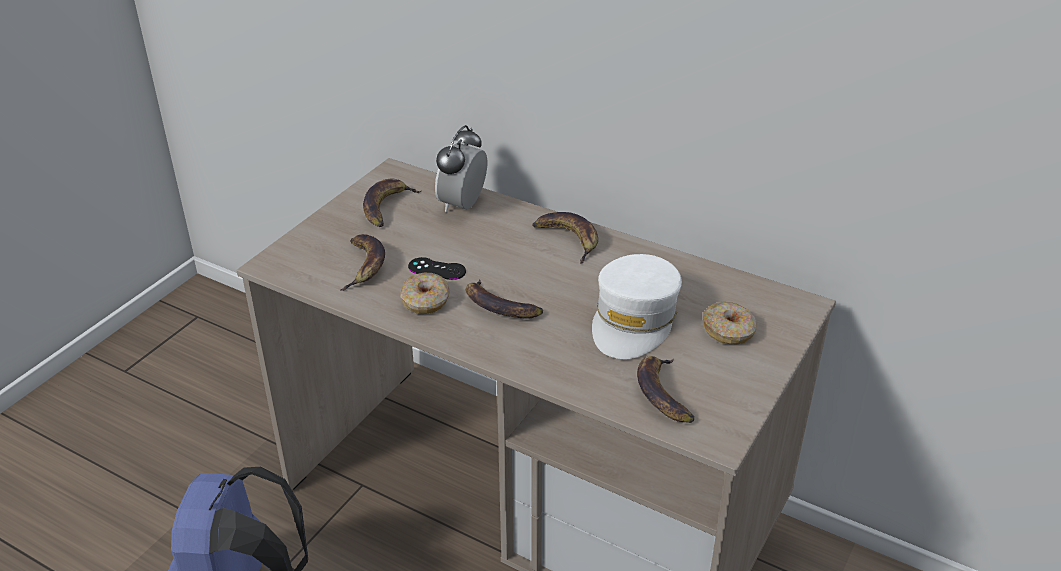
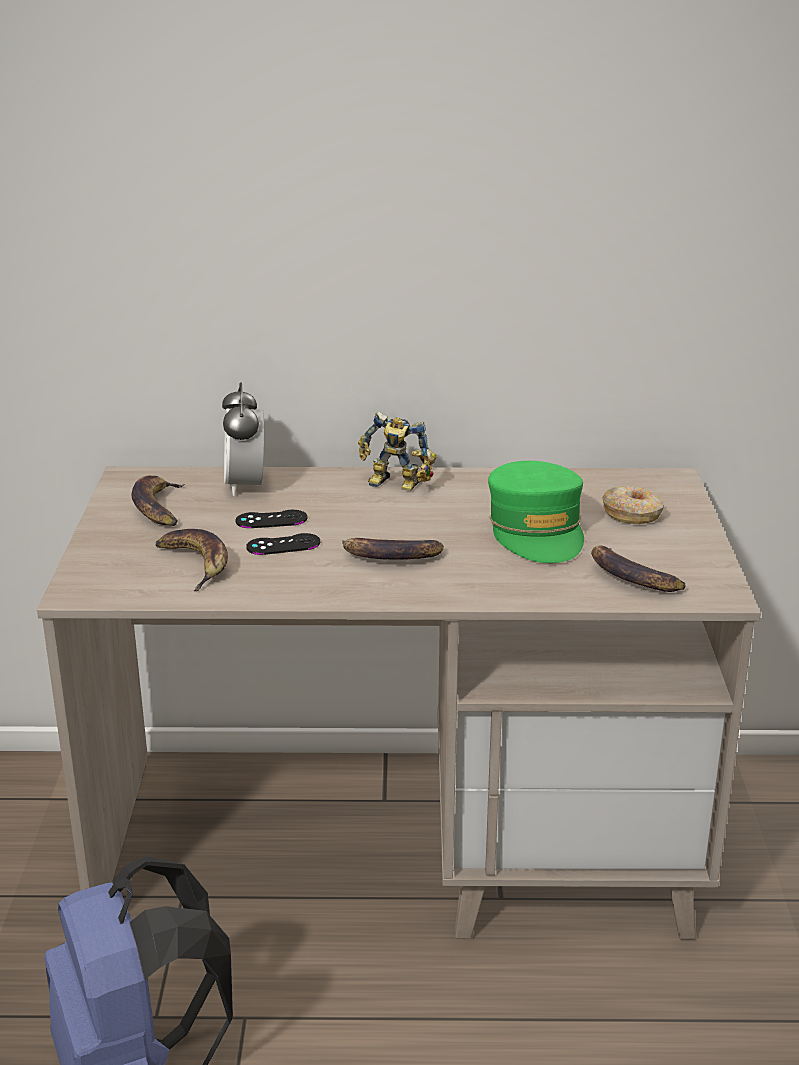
camera: 30 degrees left, 10 degrees down
(425, 301) = (304, 574): donut -> none
(450, 243) = (271, 520): none -> black game controller
(568, 239) = (395, 485): banana -> toy robot
(634, 320) = (537, 530): white cap -> green cap

